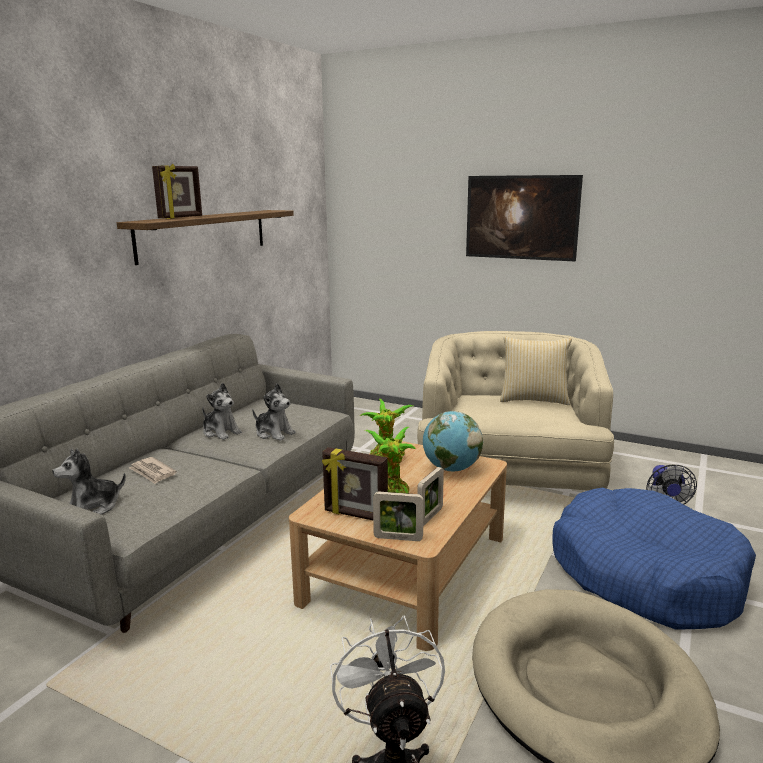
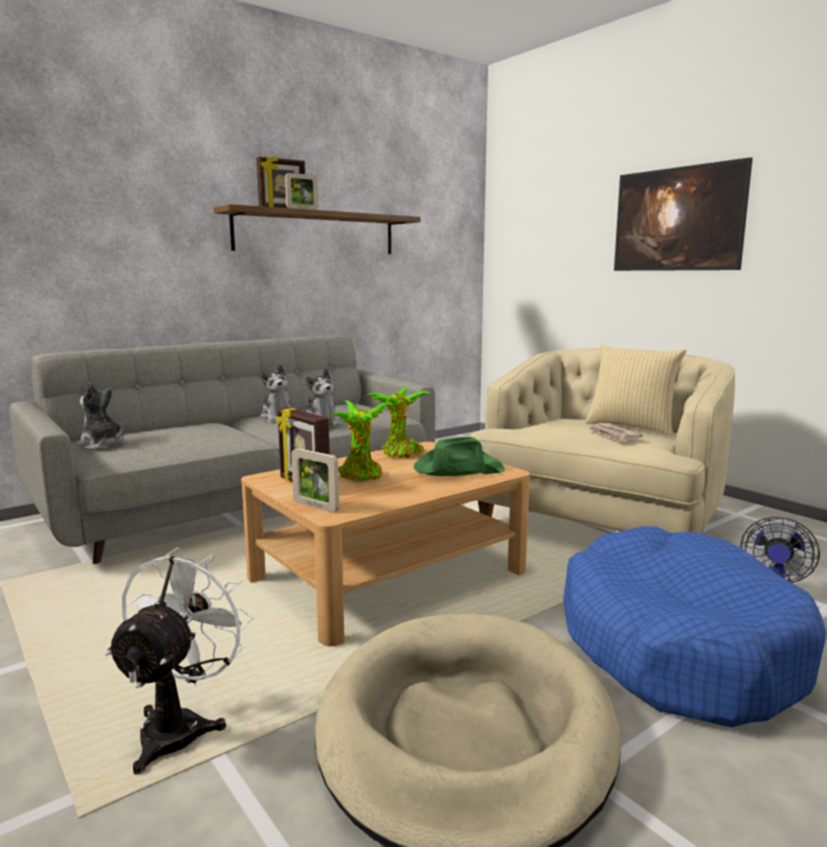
camera: 25 degrees right, 5 degrees down
(93, 508) = (102, 445): plush toy -> plush toy turned 45 degrees clockwise
(152, 472) = (178, 431): newspaper -> newspaper (613, 435)
(430, 516) = (374, 498): picture frame -> picture frame (302, 209)
(451, 469) = (457, 469): globe -> green hat

